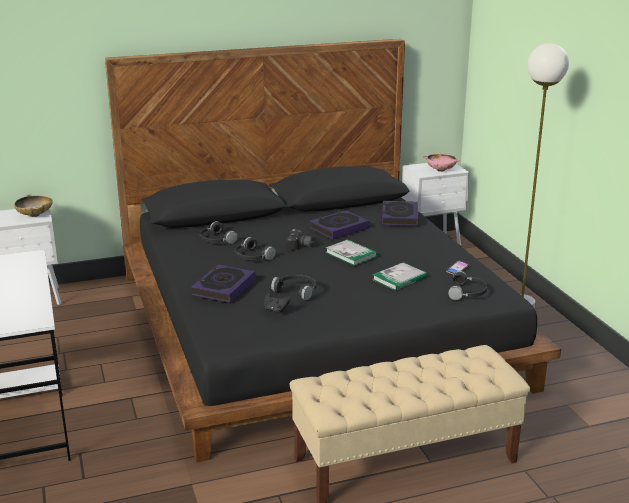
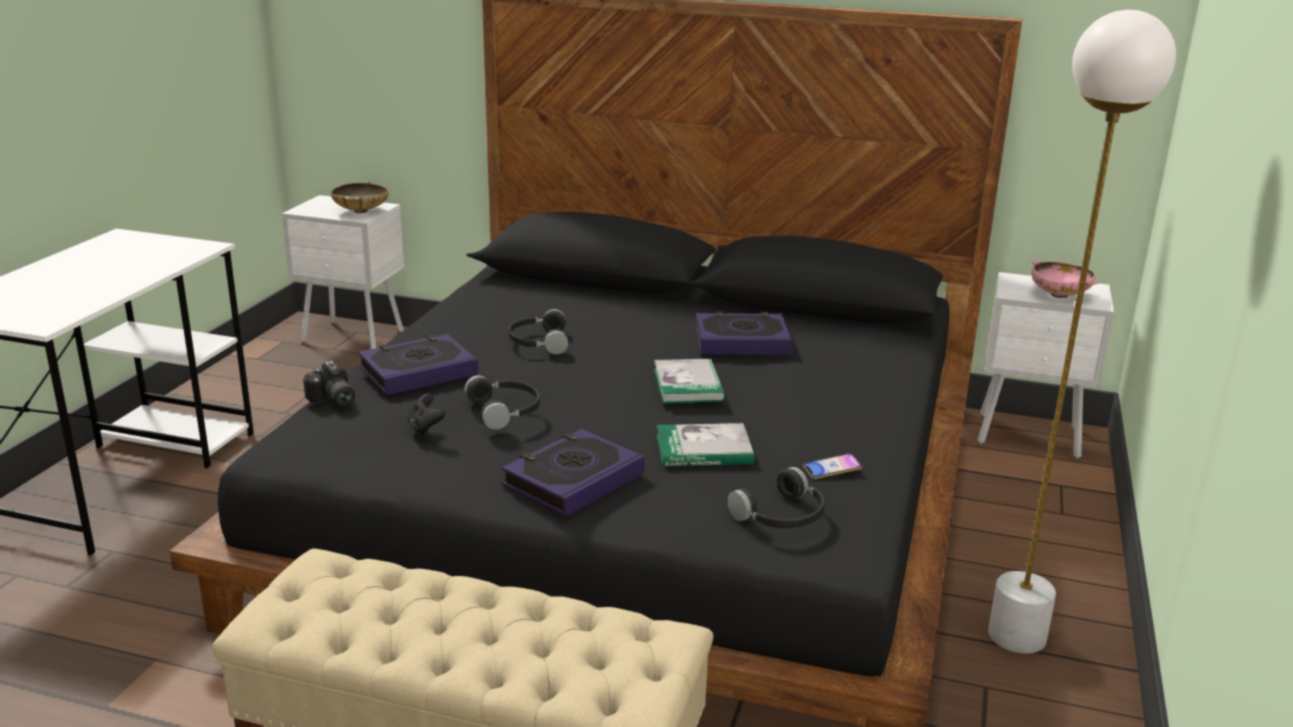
camera: 35 degrees right, 0 degrees up
(215, 240) = (535, 305): black headphones -> none
(300, 247) = (632, 350): camera -> camera (332, 400)
(399, 217) = (872, 352): book -> book (573, 480)

